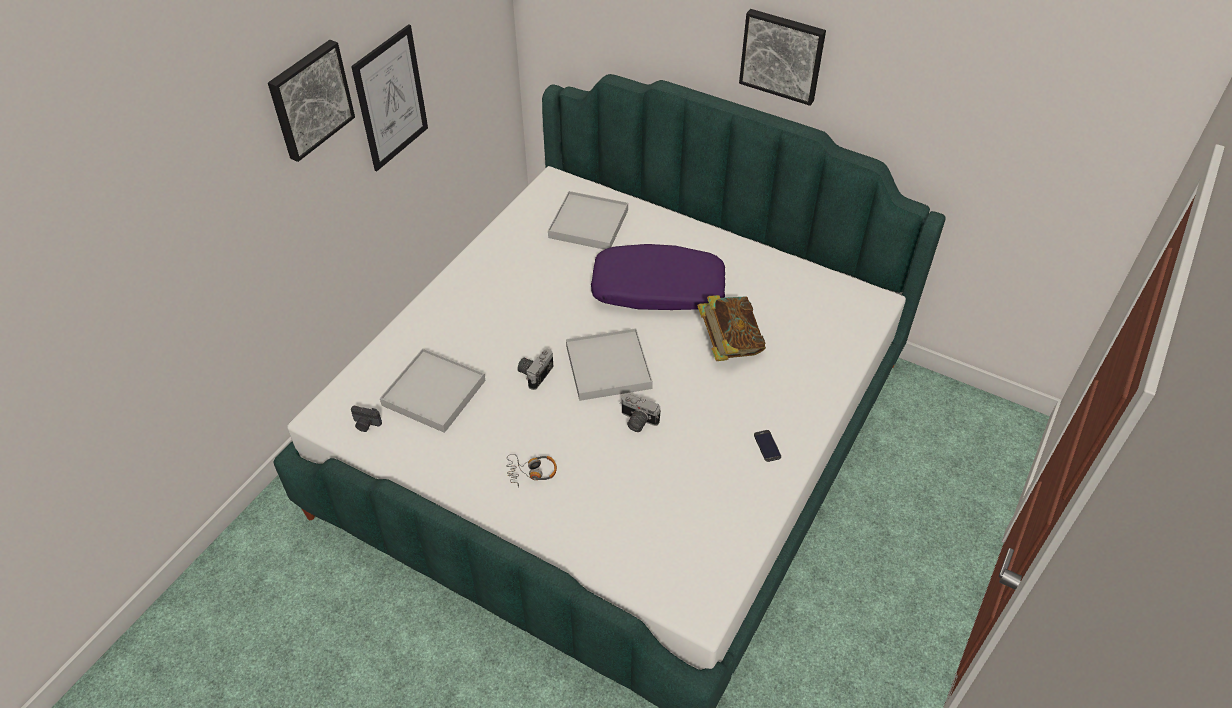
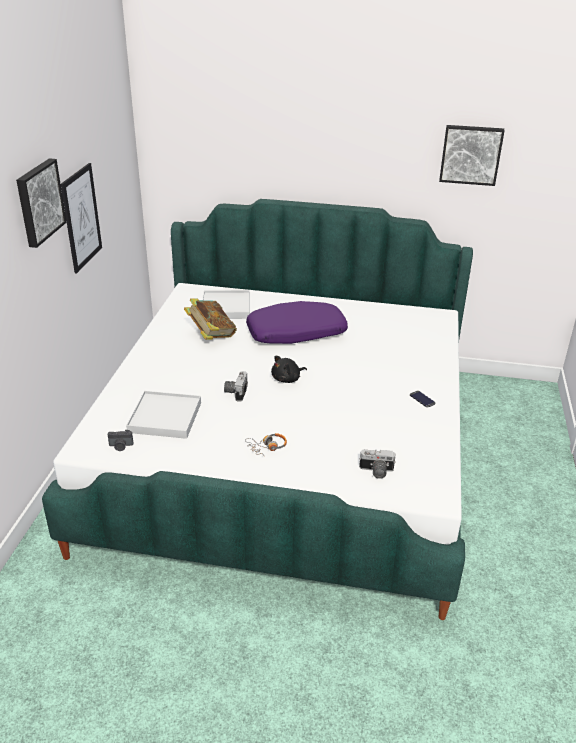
camera: 20 degrees left, 15 degrees down
(608, 367) = (287, 379): white tray -> black plush toy
(637, 421) = (326, 404): camera -> camera (376, 471)
(729, 345) = (362, 352): book -> book (211, 335)
(782, 55) = (346, 161): picture -> picture (470, 154)

